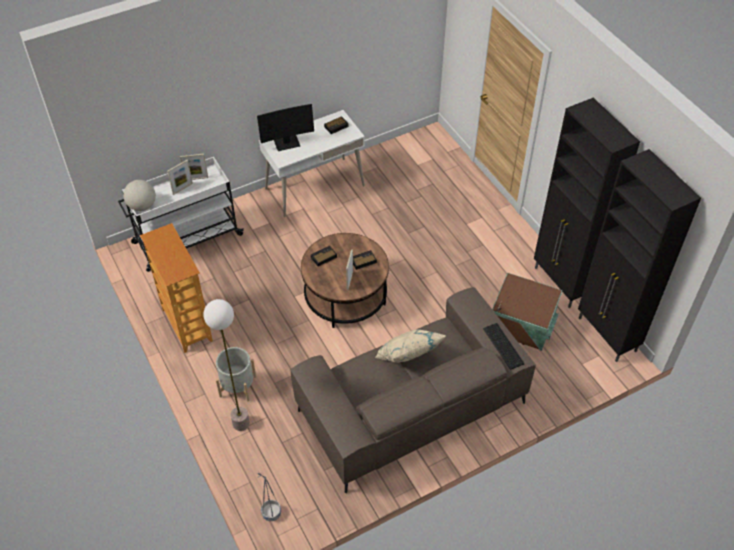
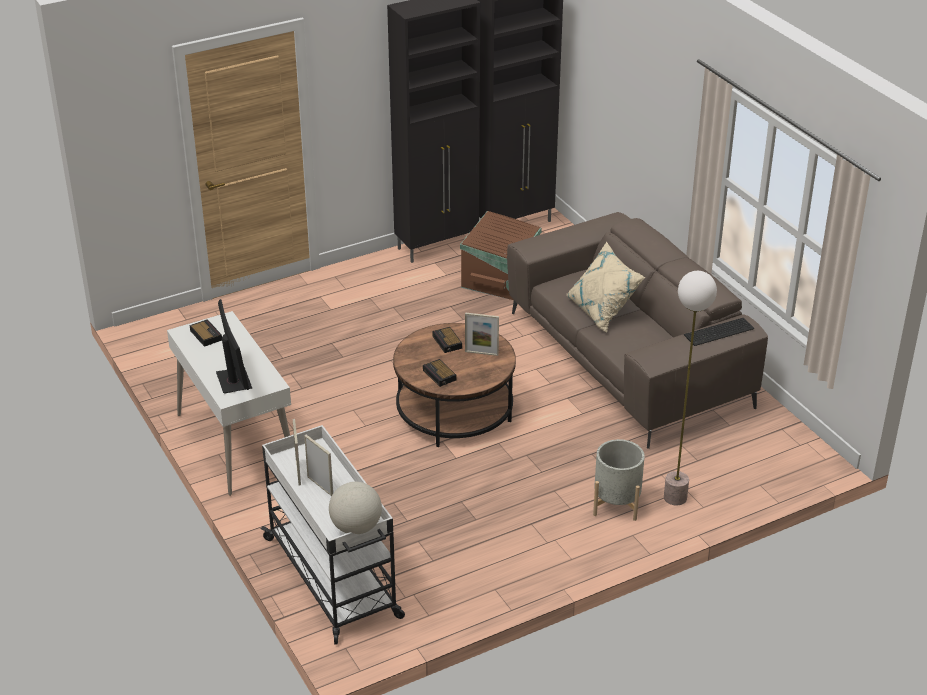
camera: 90 degrees left, 15 degrees down
(186, 325) = (512, 563): bookcase -> none
(271, 513) = (797, 465): grey planter -> none
(503, 347) = (599, 226): keyboard -> keyboard (720, 332)

